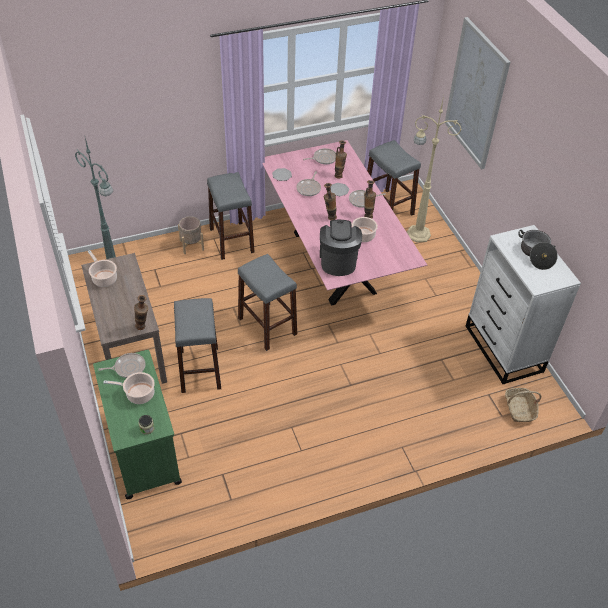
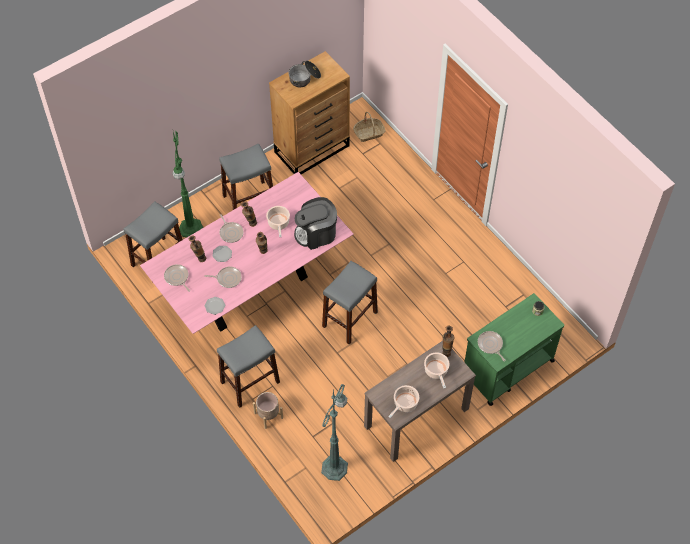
camera: 105 degrees left, 10 degrees up
(138, 394) = (511, 328): cooking pot -> cooking pot (436, 371)
(200, 369) = (416, 355): grey stool -> grey stool (249, 200)
(417, 233) = (190, 229): beige floor lamp -> green floor lamp
(476, 94) = (152, 111): picture -> none
(504, 349) = (312, 148): white dresser -> brown dresser

